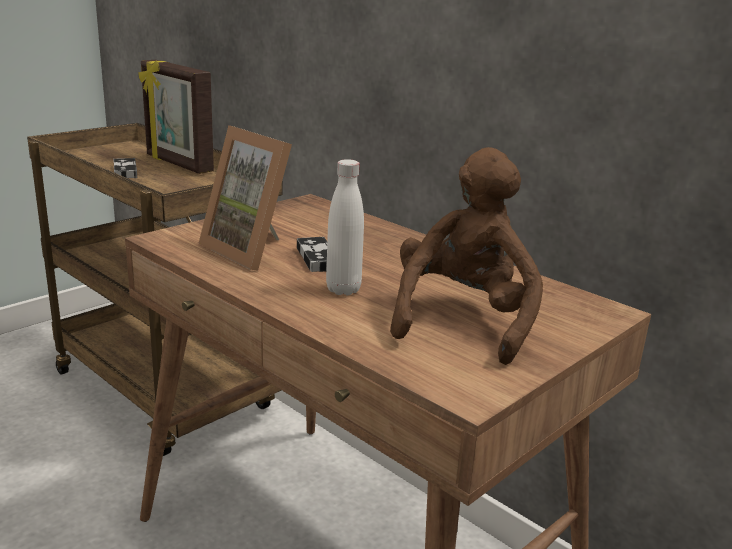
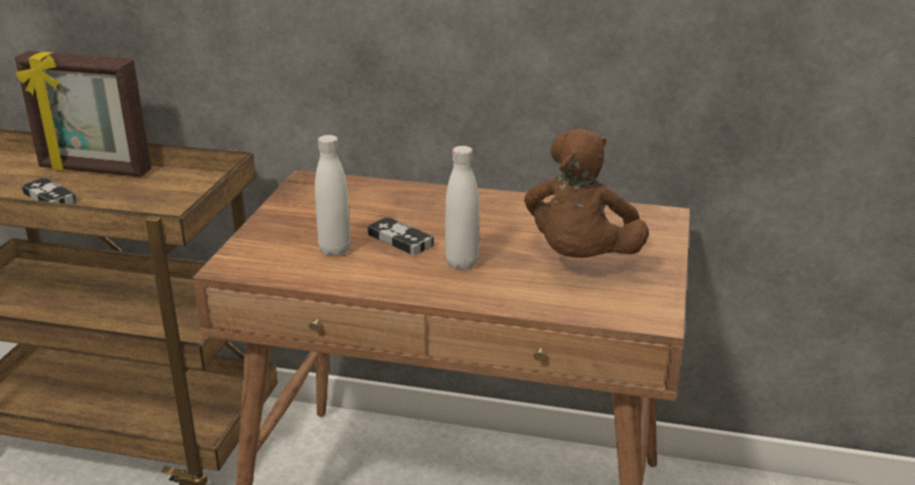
camera: 30 degrees left, 5 degrees up
(253, 250) = (335, 250): picture frame -> white bottle
(463, 320) = (580, 259): brown plush toy -> brown plush toy turned 150 degrees counterclockwise

